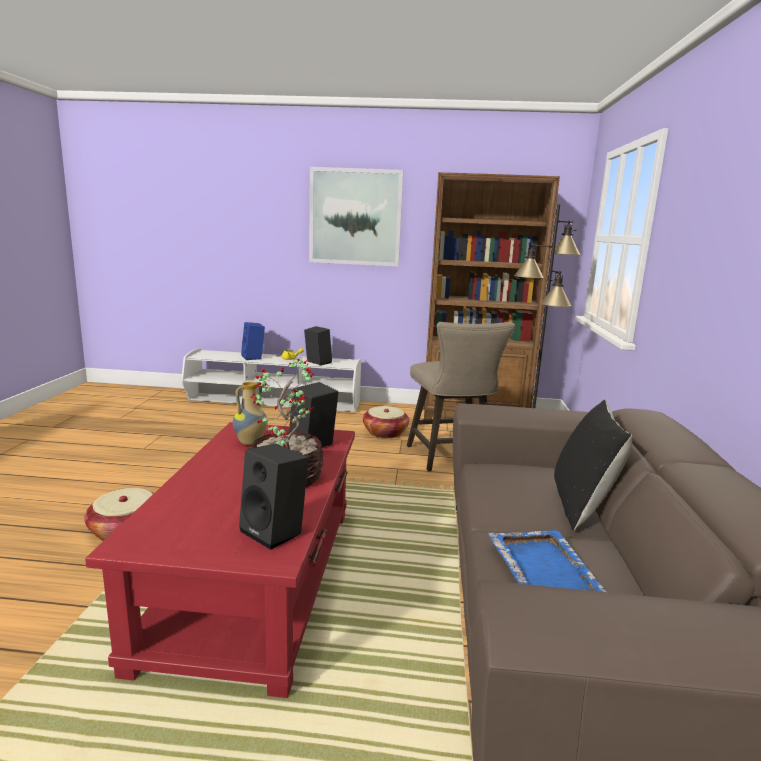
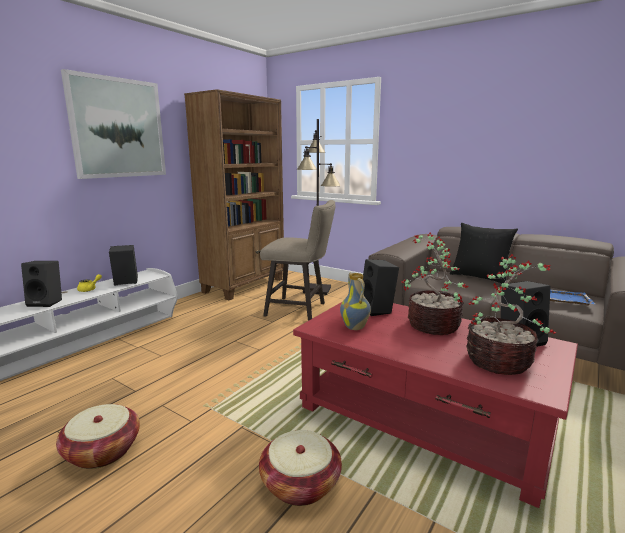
camera: 60 degrees left, 0 degrees up
(198, 519) = (500, 362): none -> potted plant
(254, 357) = (47, 302): blue speaker -> black speaker
(385, 433) = (230, 317): basket -> basket (102, 451)

